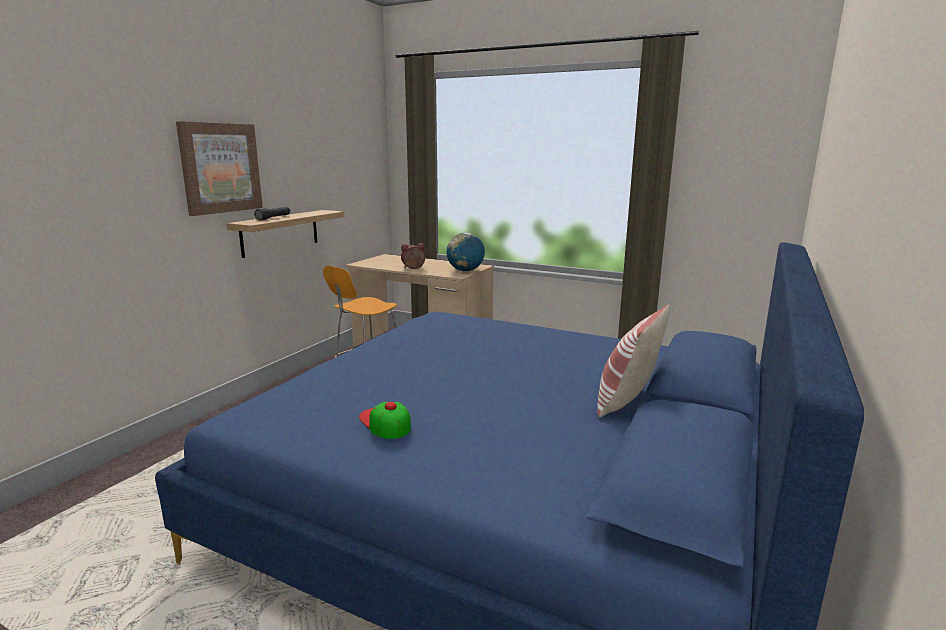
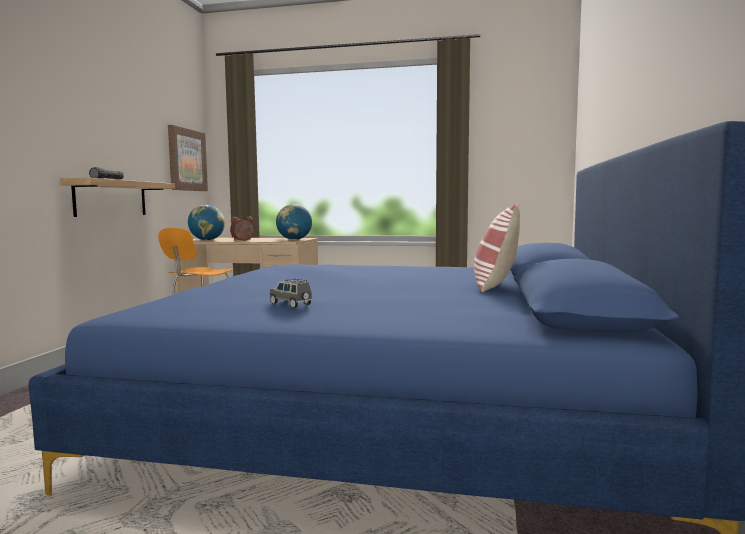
camera: 15 degrees left, 10 degrees down
(220, 168) = (56, 121): picture -> picture (186, 160)
(380, 264) = (207, 240): none -> globe
(385, 422) = (291, 304): cap -> grey toy car

